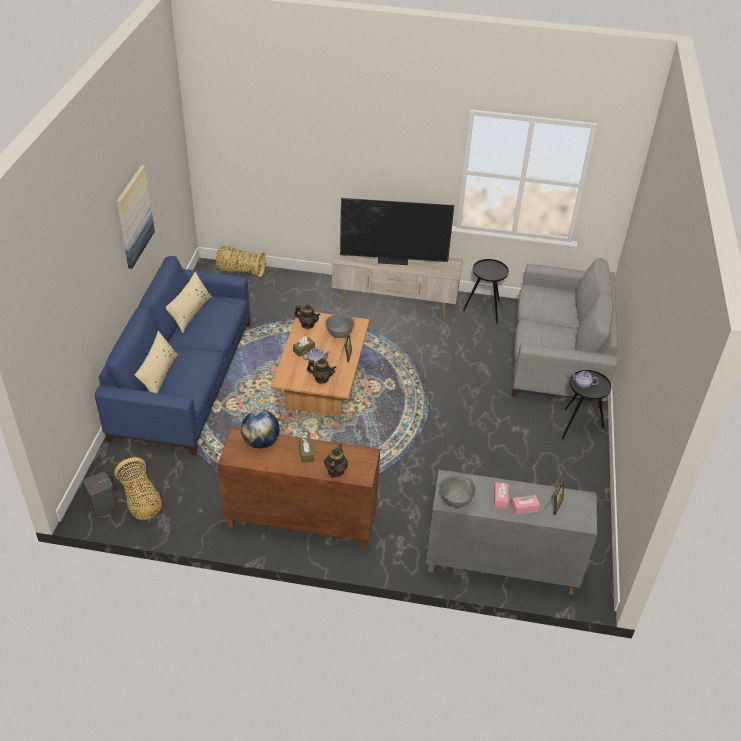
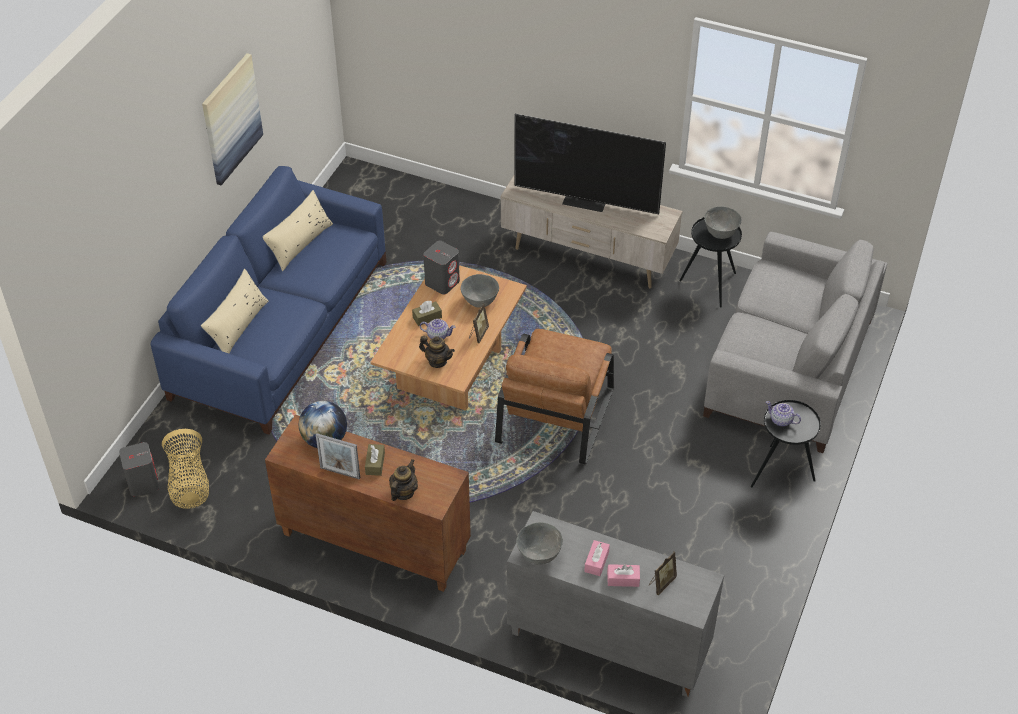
camera: 15 degrees right, 5 degrees up
(240, 271) = (394, 182): basket -> none
(281, 464) = (340, 473): none -> picture frame
(307, 325) = (442, 282): teapot -> grey speaker
(407, 409) = (555, 413): none -> brown armchair
(493, 270) = (720, 233): none -> grey bowl

